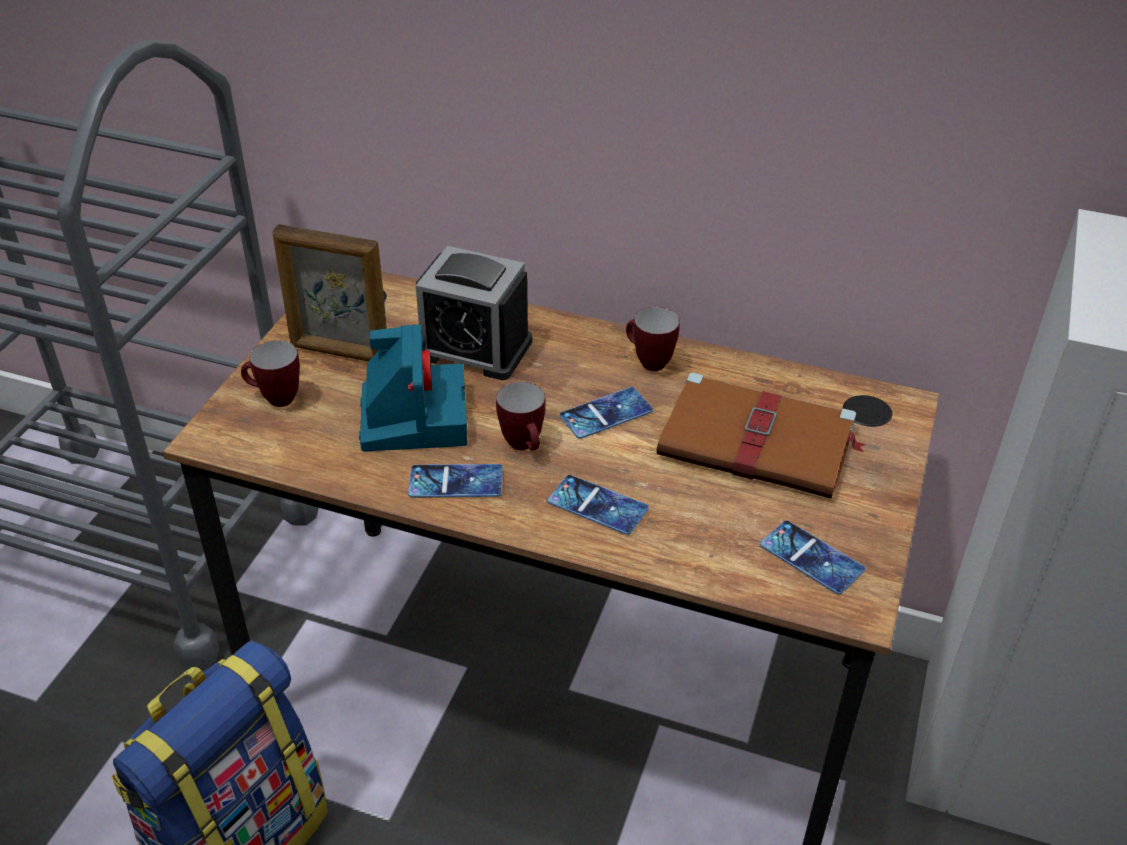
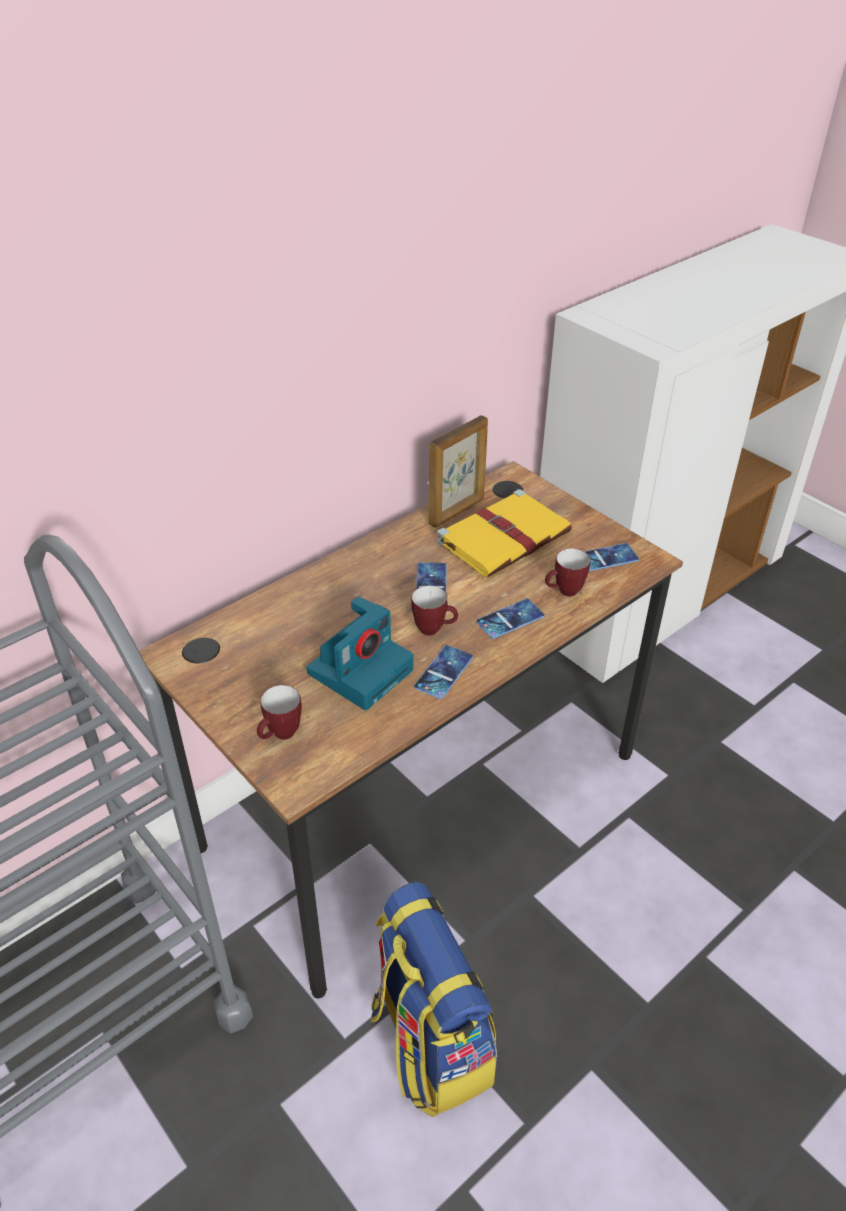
camera: 60 degrees left, 0 degrees up
(339, 352) = (257, 684): picture frame -> picture frame (457, 512)
(413, 415) = (361, 670): camera -> camera turned 105 degrees clockwise
(474, 348) = (315, 616): alarm clock -> none
(647, 362) = (397, 548): mug -> mug (564, 592)
(760, 443) = (505, 536): brown book -> yellow book

